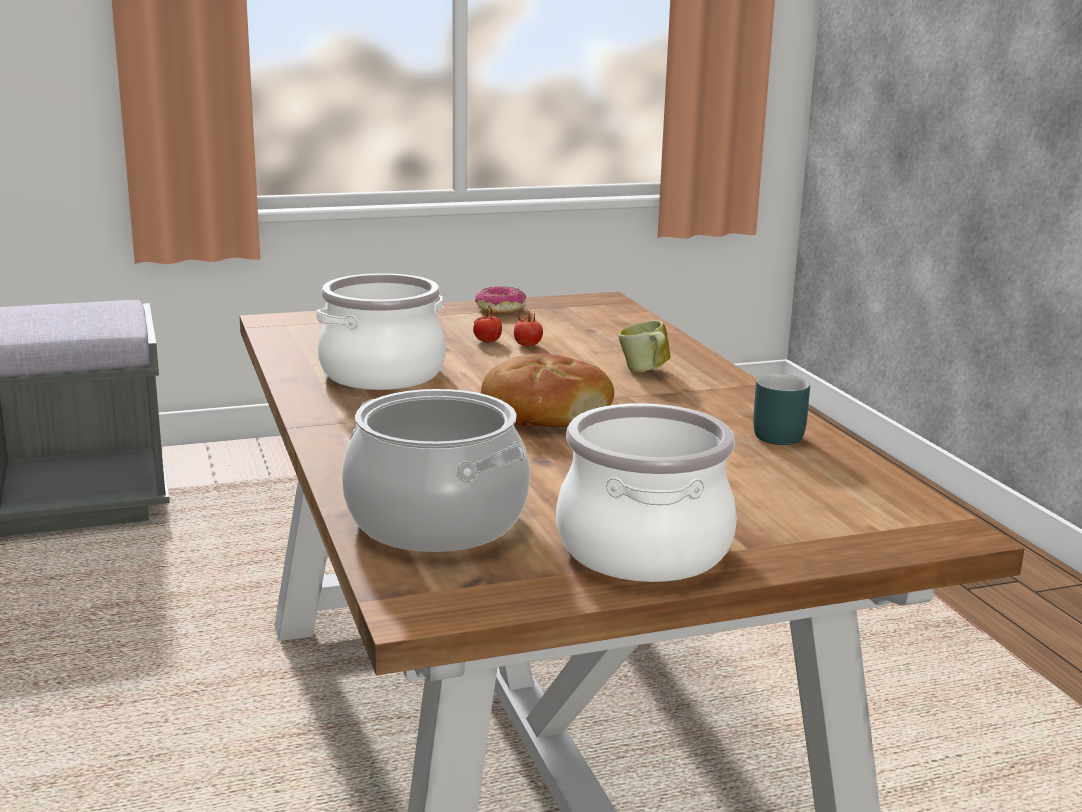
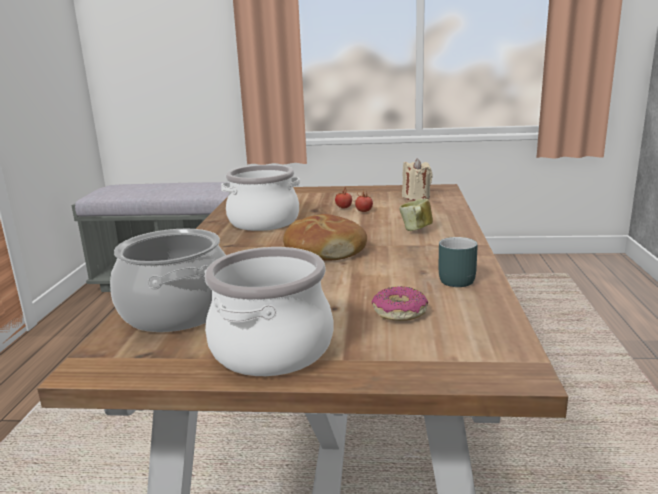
camera: 25 degrees right, 0 degrees up
(500, 309) = (373, 190): donut -> donut (399, 312)
(583, 317) = (416, 197): none -> beige candle

